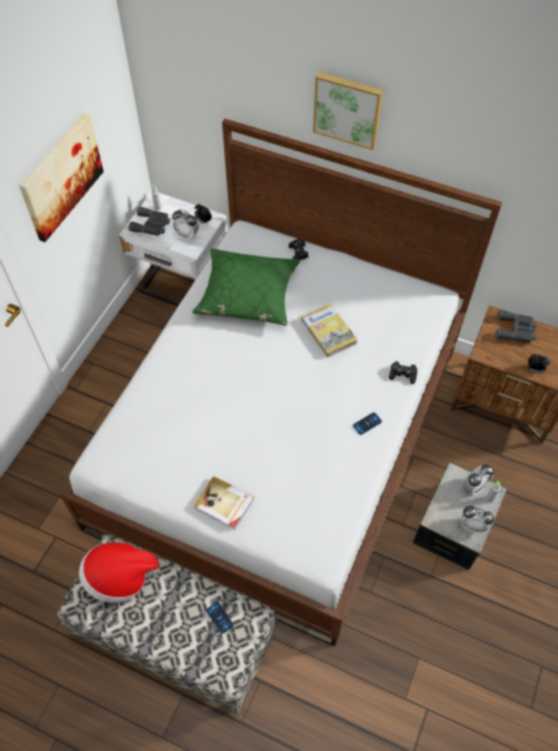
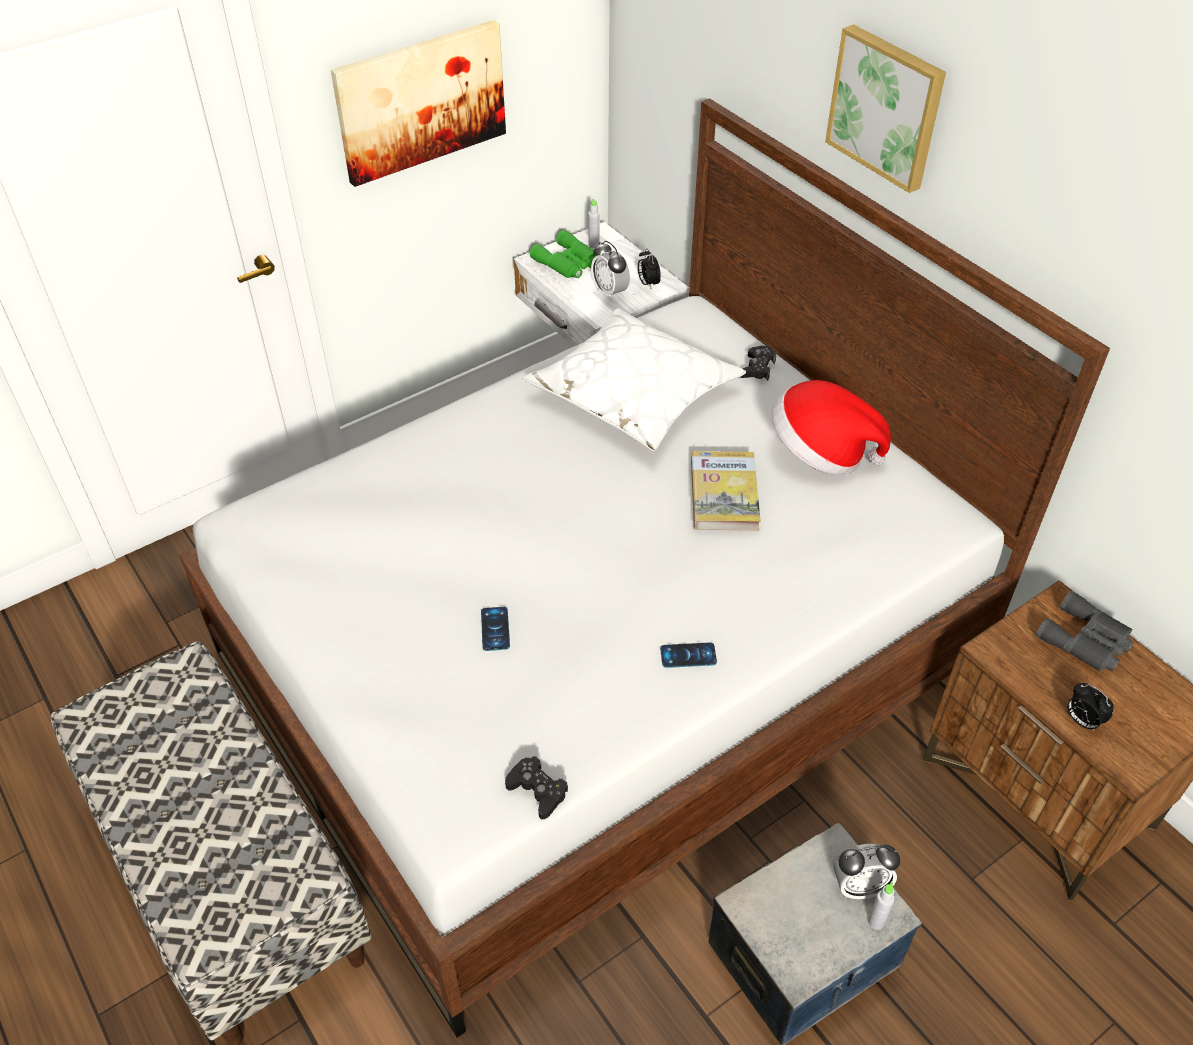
camera: 30 degrees right, 10 degrees down
(120, 577) = (169, 711): hat -> hat (820, 452)
(151, 225) = (568, 263): grey binoculars -> green binoculars
(219, 617) = (259, 848): phone -> phone (495, 629)
(224, 504) = (367, 663): book -> none
(248, 294) = (634, 394): green pillow -> white pillow
(402, 374) = (807, 609): black game controller -> black game controller (537, 790)
(472, 525) = (811, 951): alarm clock -> none

